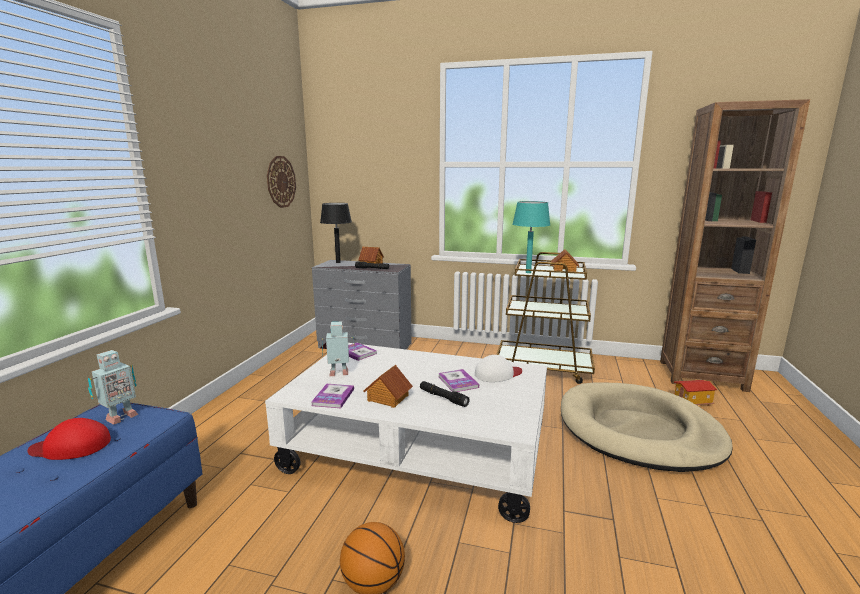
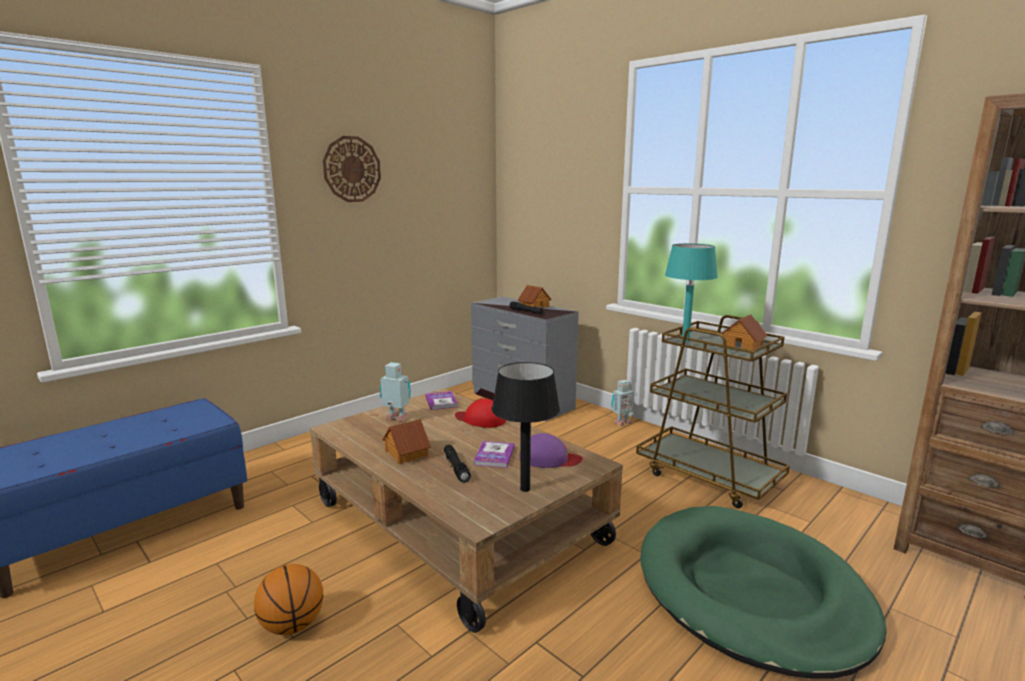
camera: 30 degrees right, 0 degrees up
(71, 446) = (143, 427): red cap -> red cap (481, 419)
(120, 417) = (193, 413): toy robot -> toy robot (621, 422)
(281, 182) = (451, 207): wall clock -> wall clock (352, 169)
(333, 397) = (363, 439): book -> none
(338, 262) = (505, 300): black table lamp -> black table lamp (525, 489)
(417, 450) = (456, 523): white coffee table -> brown coffee table
(497, 374) = (549, 458): white cap -> purple cap
(638, 431) = (751, 592): beige dog bed -> green dog bed
(692, 402) = (895, 585): toy house -> none

